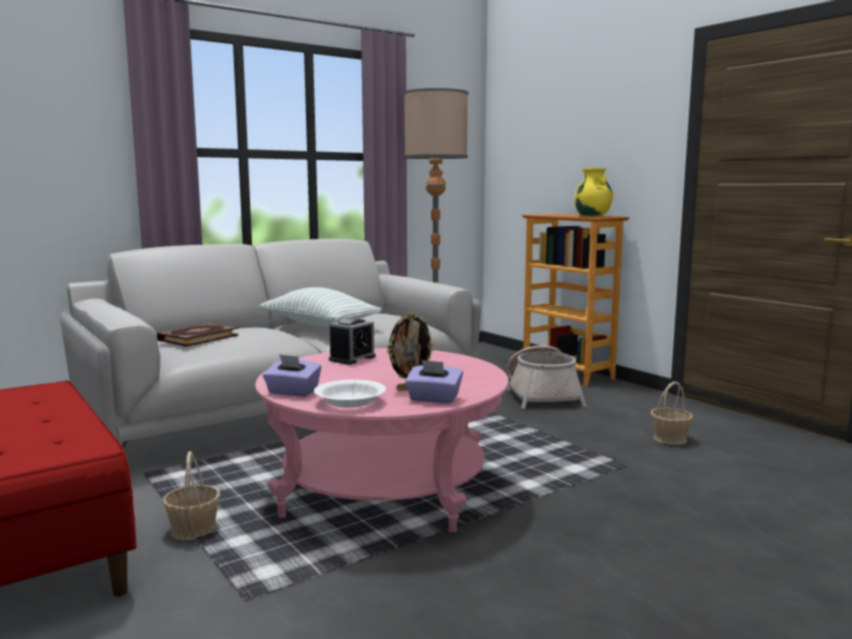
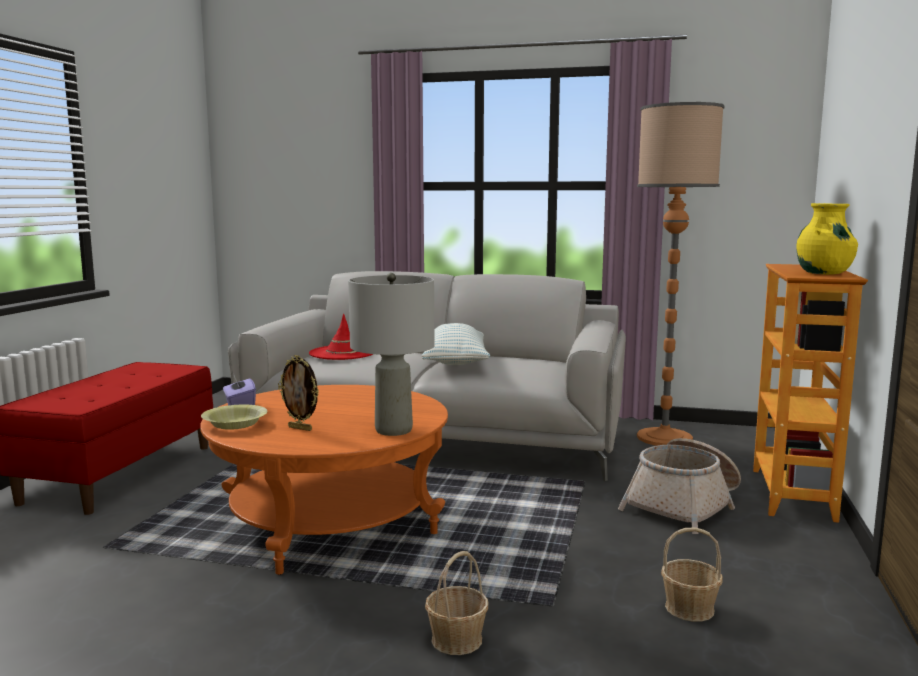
camera: 50 degrees right, 0 degrees up
(193, 529) = (187, 496): basket -> basket (456, 640)
(197, 337) = (342, 353): book -> red hat
(350, 402) = (235, 425): white bowl -> yellow bowl
(352, 358) = (363, 395): alarm clock -> none
(384, 487) = (331, 522): pink coffee table -> orange coffee table
(433, 399) = (279, 441): purple tissue box -> none
(473, 370) = (394, 430): none -> grey table lamp

